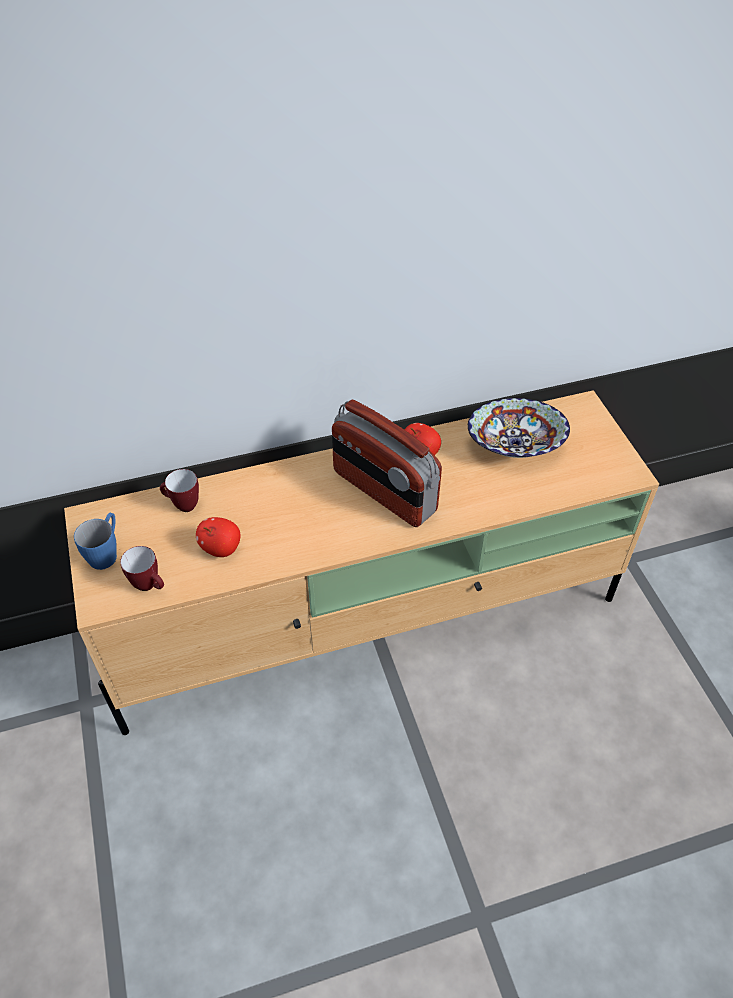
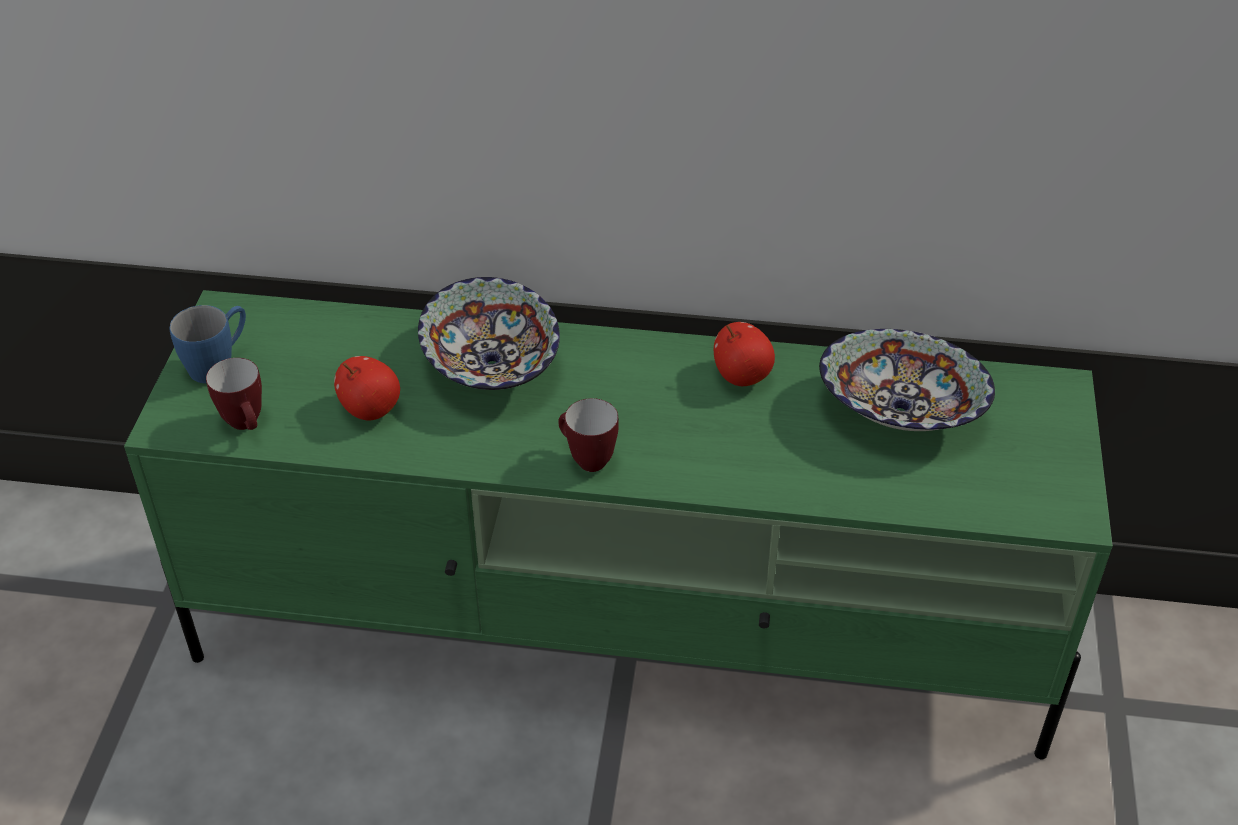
camera: 25 degrees right, 5 degrees down
(182, 505) = (355, 336): mug -> mug (585, 459)
(277, 495) = (493, 365): none -> bowl
(369, 620) = (624, 639): beige tv stand -> green tv stand
(383, 492) = (649, 411): radio -> none

